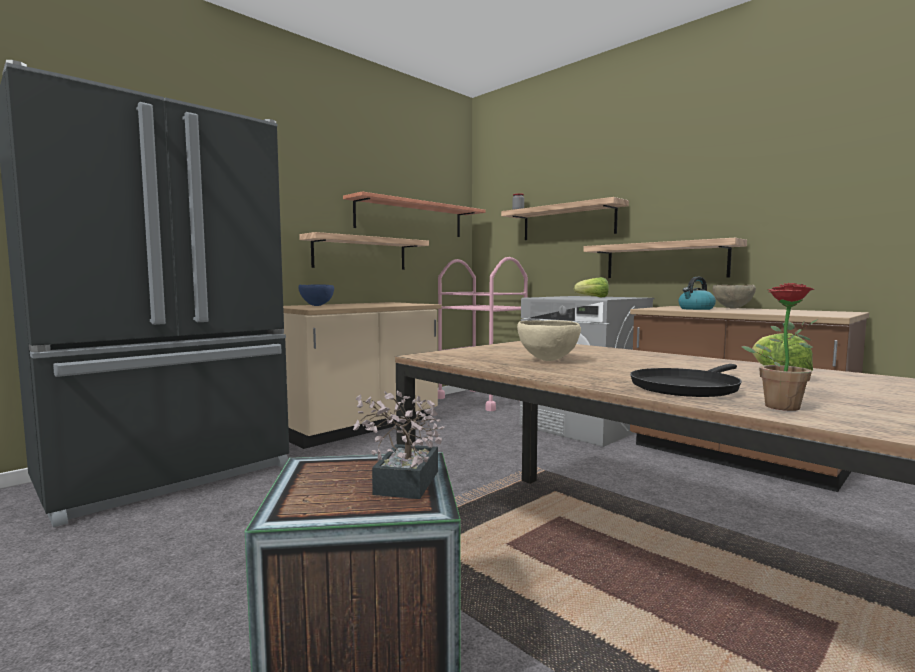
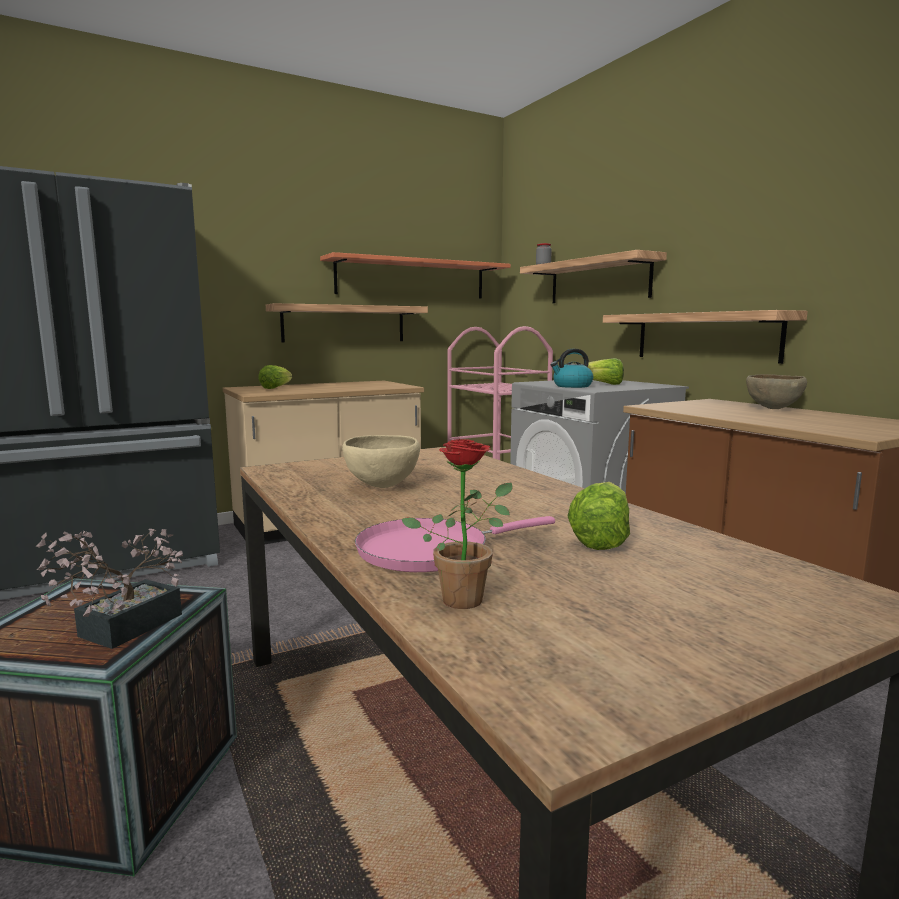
camera: 15 degrees right, 5 degrees up
(316, 306) = (275, 388): blue bowl -> lettuce
(686, 387) = (431, 551): black frying pan -> pink frying pan
(696, 309) = (713, 409): kettle -> kettle (572, 386)

